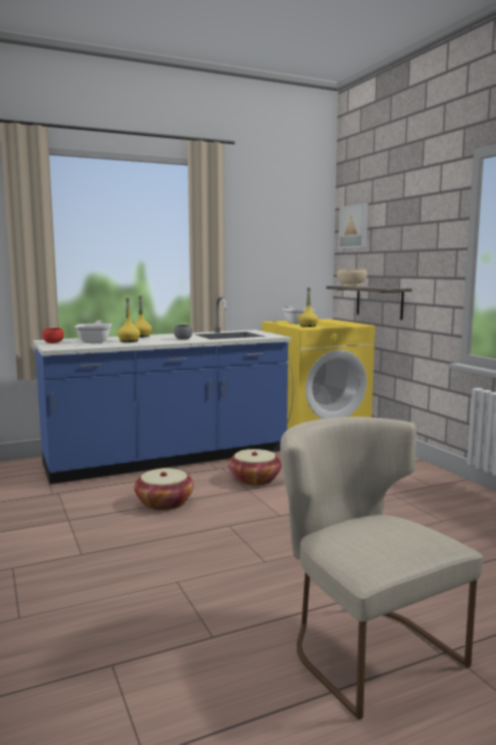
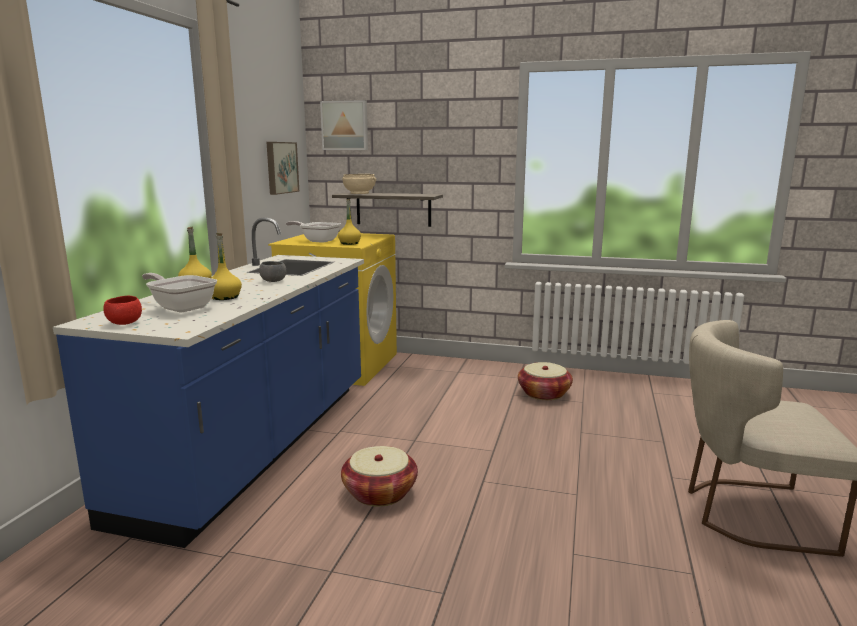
camera: 50 degrees left, 5 degrees up
(254, 480) = (397, 429): basket -> basket (544, 393)
(291, 263) = (280, 167): none -> picture

